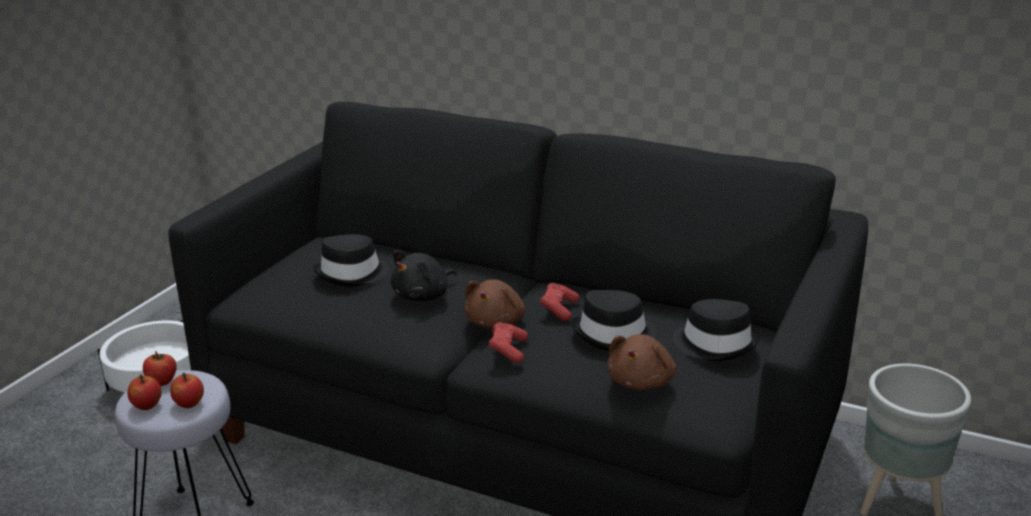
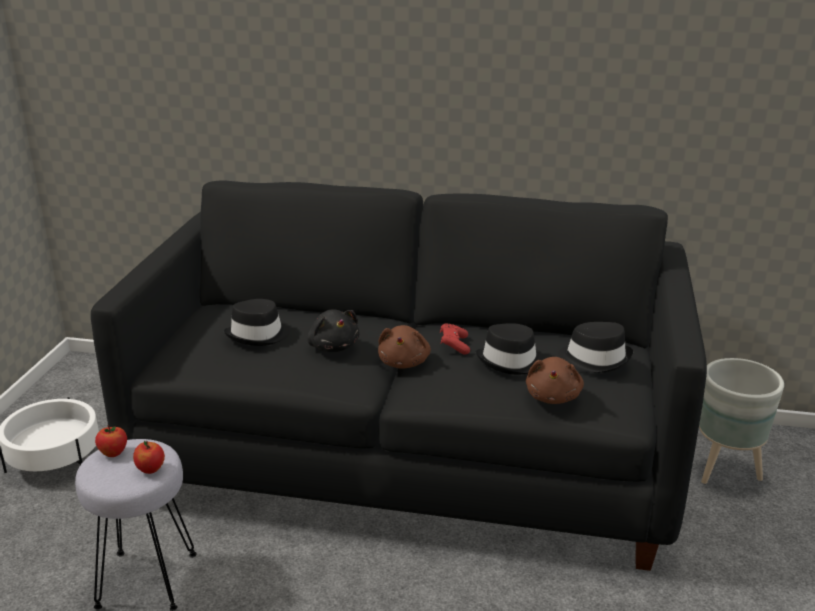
camera: 15 degrees left, 0 degrees up
(147, 406) = (110, 476): apple -> none
(424, 295) = (333, 346): black plush toy -> black plush toy turned 60 degrees counterclockwise
(508, 350) = (429, 385): red game controller -> none

